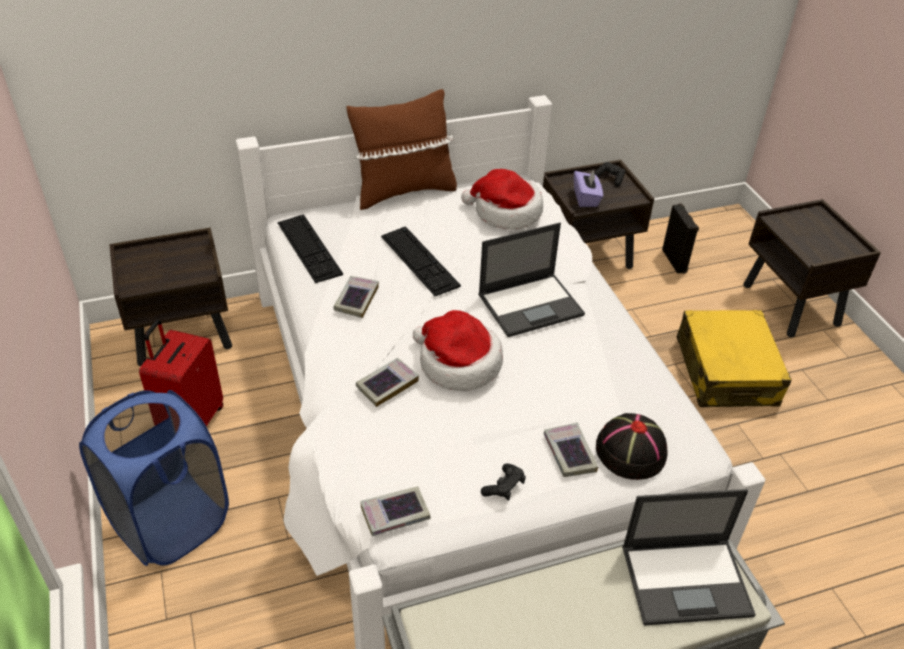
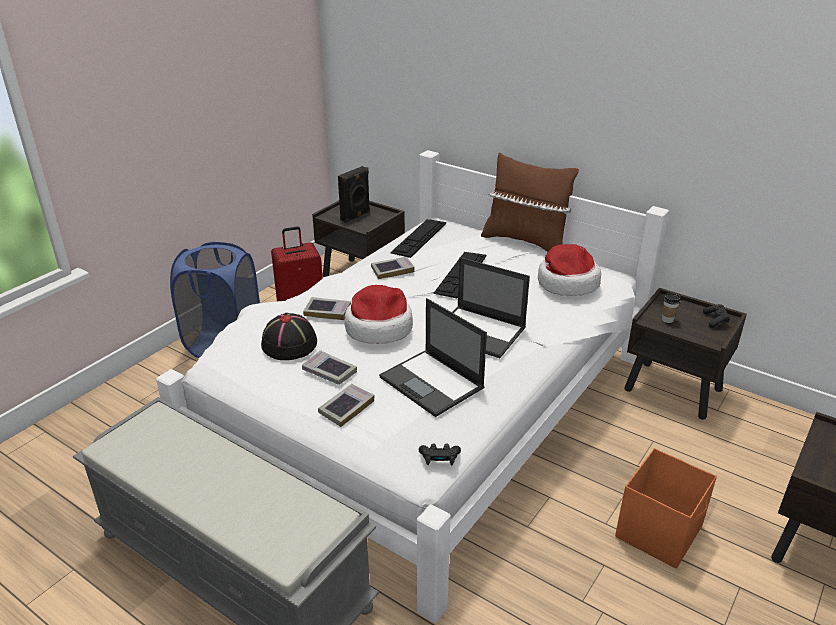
camera: 55 degrees right, 10 degrees down
(395, 514) = (222, 361): book -> book (329, 371)
(504, 487) = (284, 392): black game controller -> black game controller (439, 459)
(586, 198) = (667, 320): purple tissue box -> cup
(630, 451) = (379, 435): black hat -> black hat (290, 343)
(675, 261) = (755, 441): black speaker -> black speaker (356, 216)
(687, 580) = (284, 521): laptop -> laptop (432, 383)
(726, 371) = (659, 531): yellow suitcase -> orange storage box

